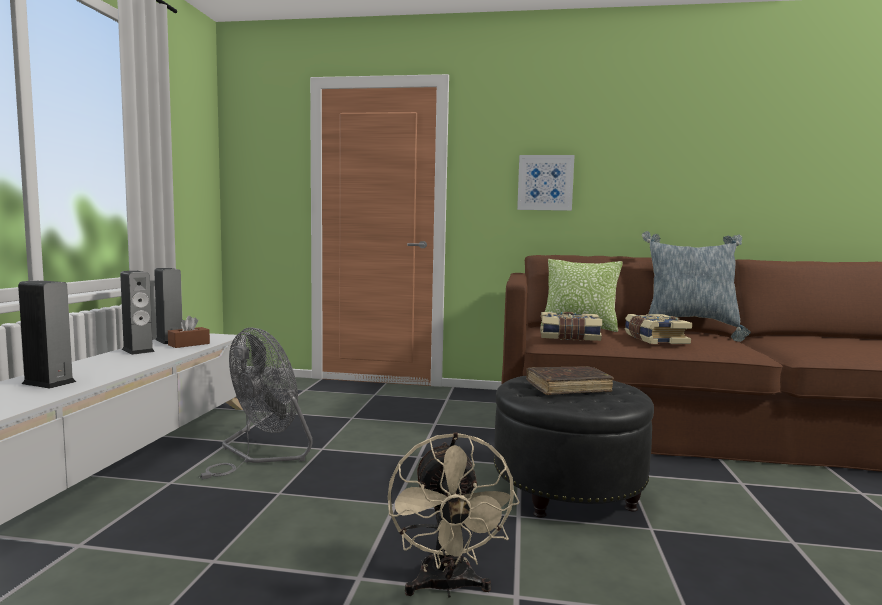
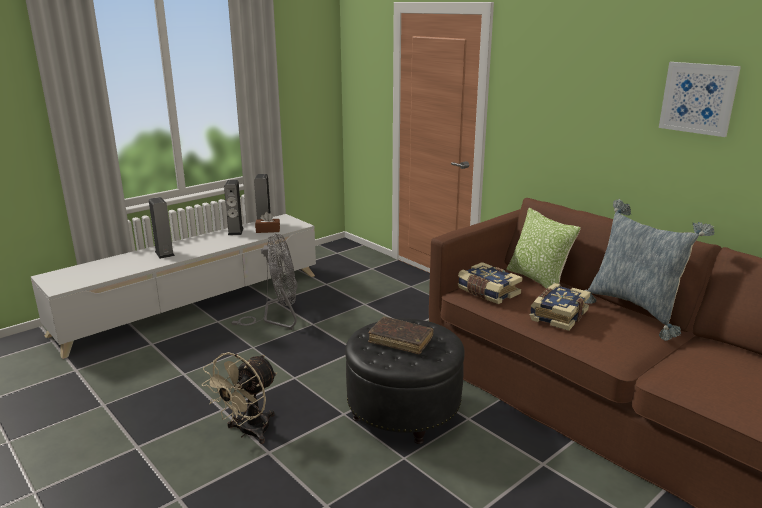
camera: 40 degrees right, 15 degrees up
(545, 183) = (567, 121): picture -> picture (698, 98)

